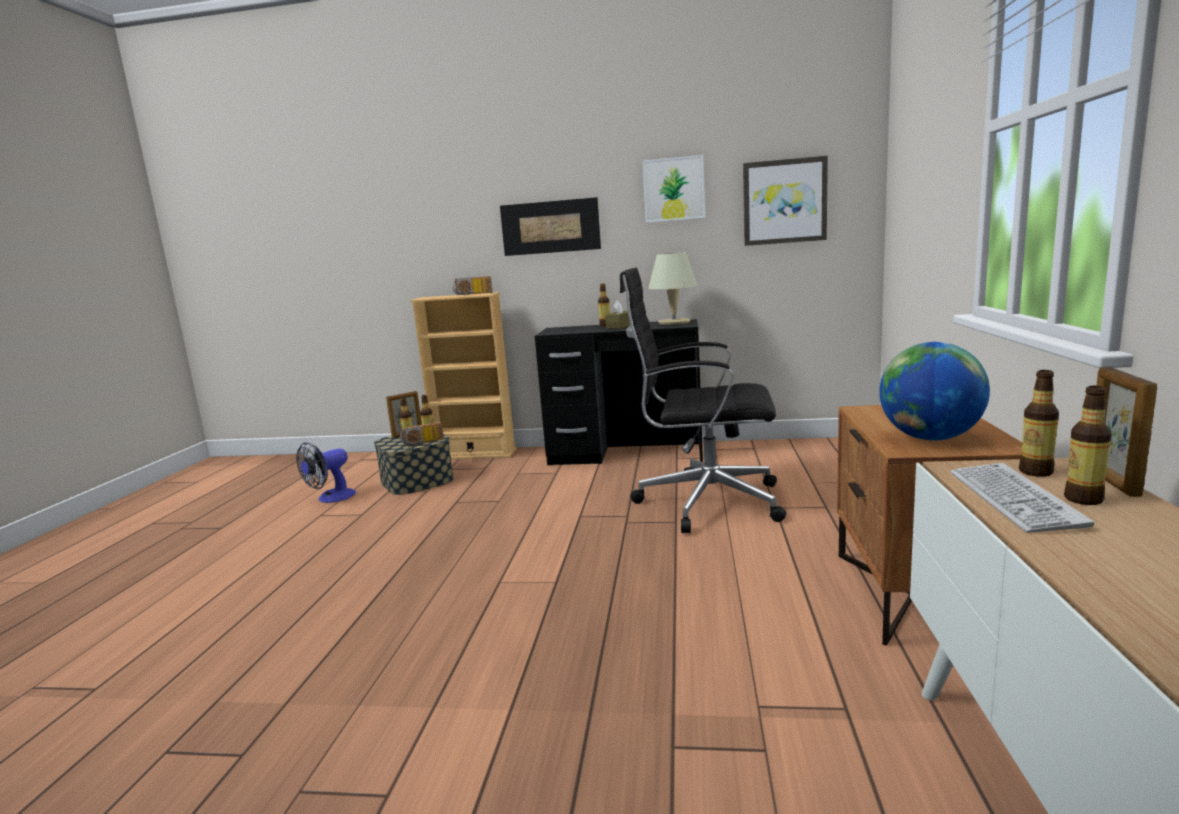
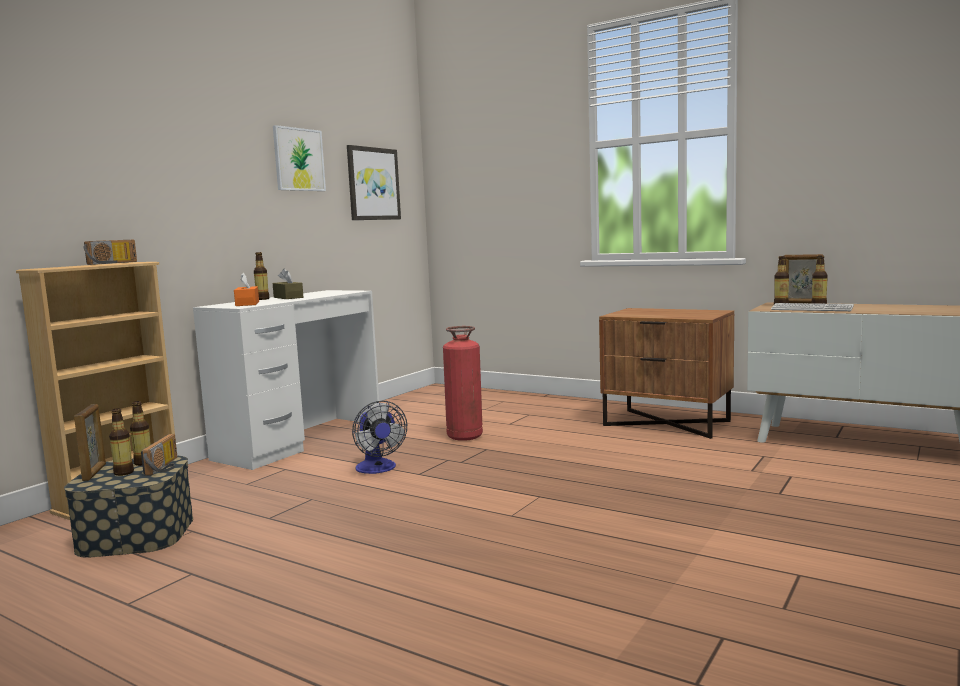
camera: 65 degrees left, 5 degrees down
(331, 498) = (65, 595): fan -> fan (378, 469)
(550, 227) = (187, 183): picture -> none
(567, 330) = (247, 304): none -> orange tissue box
(626, 454) = (300, 440): black desk -> white desk
(674, 322) = (327, 292): beige table lamp -> none
(704, 502) = (464, 436): black office chair -> fire extinguisher
(929, 438) = (689, 314): globe -> none

